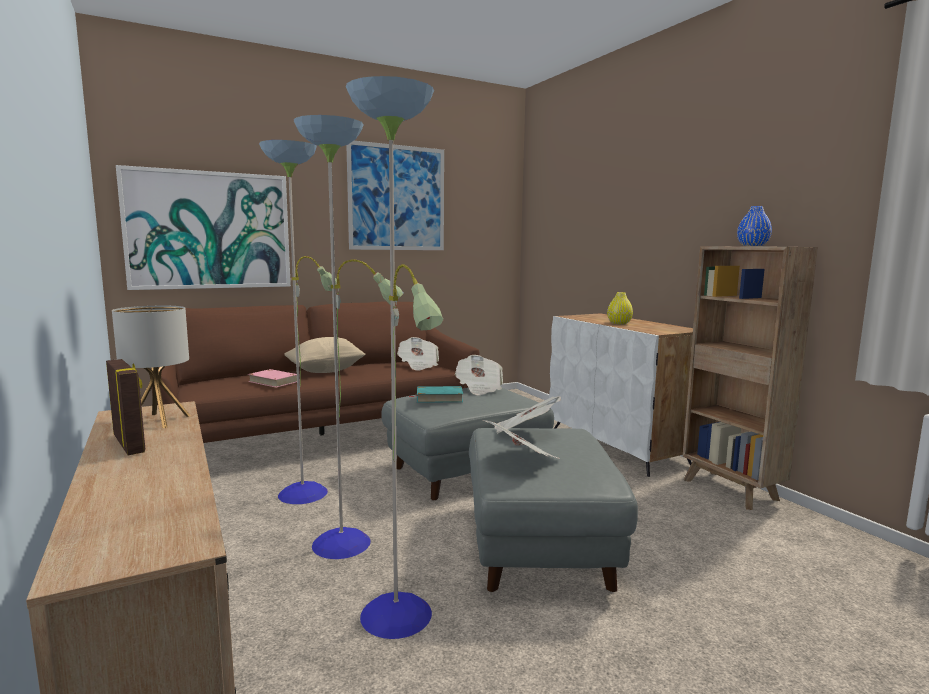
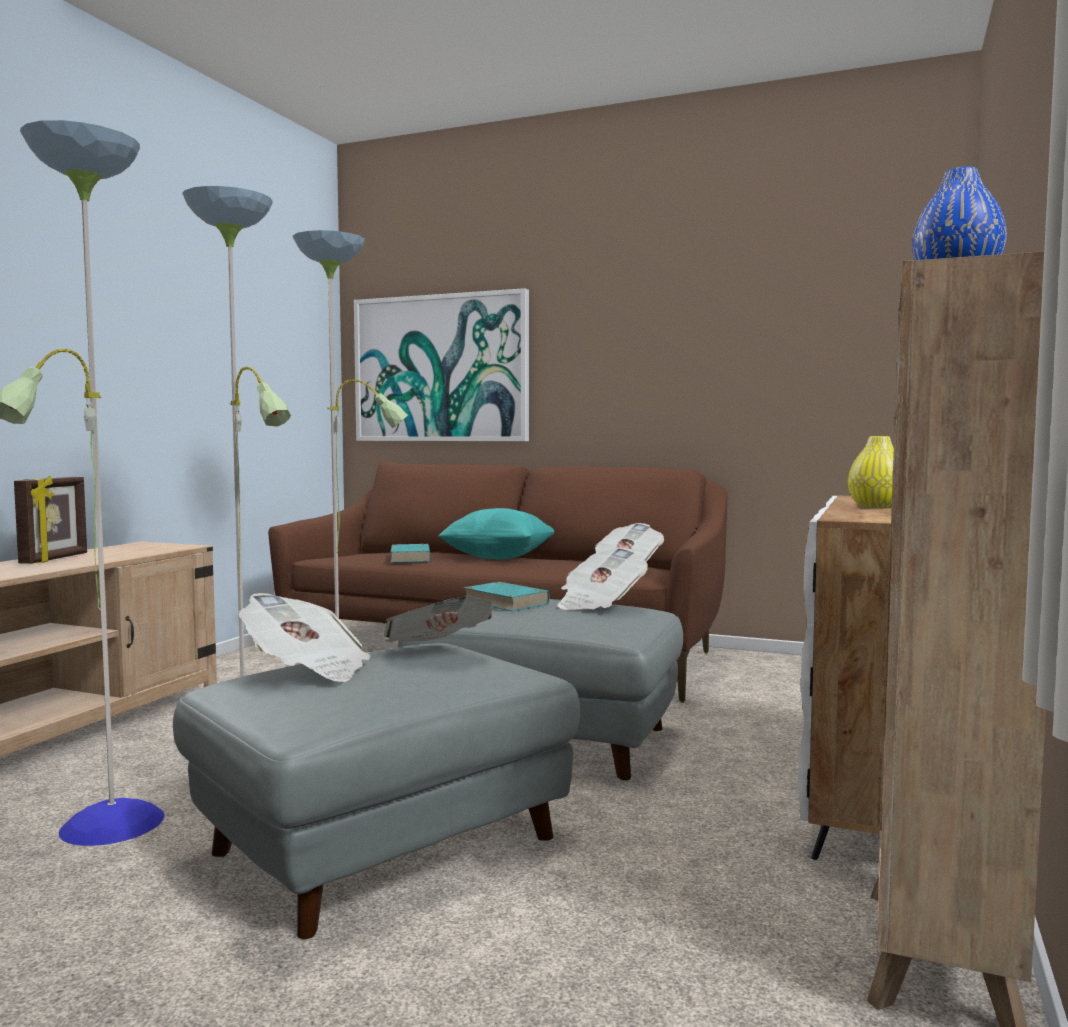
camera: 50 degrees right, 5 degrees down
(159, 421) = (131, 551): table lamp -> none
(273, 381) = (411, 558): pink book -> turquoise book
(325, 371) = (498, 558): beige pillow -> turquoise pillow
(397, 198) = (694, 301): picture -> none

